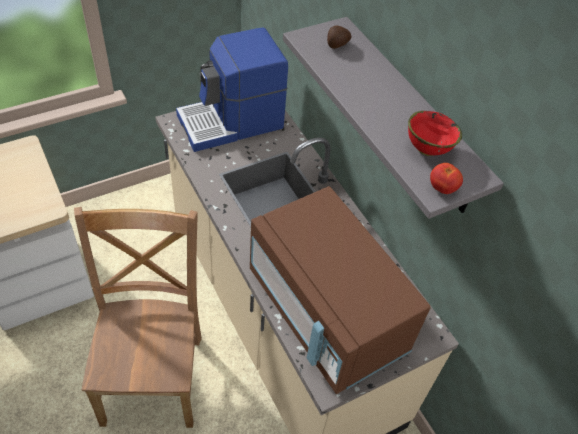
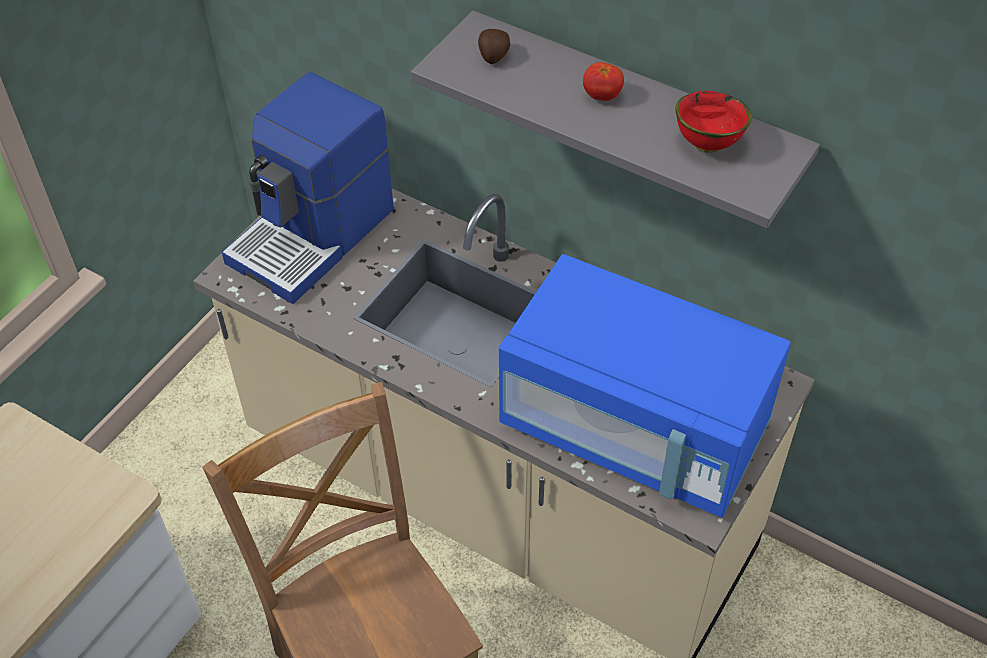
camera: 25 degrees left, 0 degrees up
(326, 313) = (634, 429): brown microwave -> blue microwave
(442, 188) = (760, 183): tomato -> tomato (602, 96)

